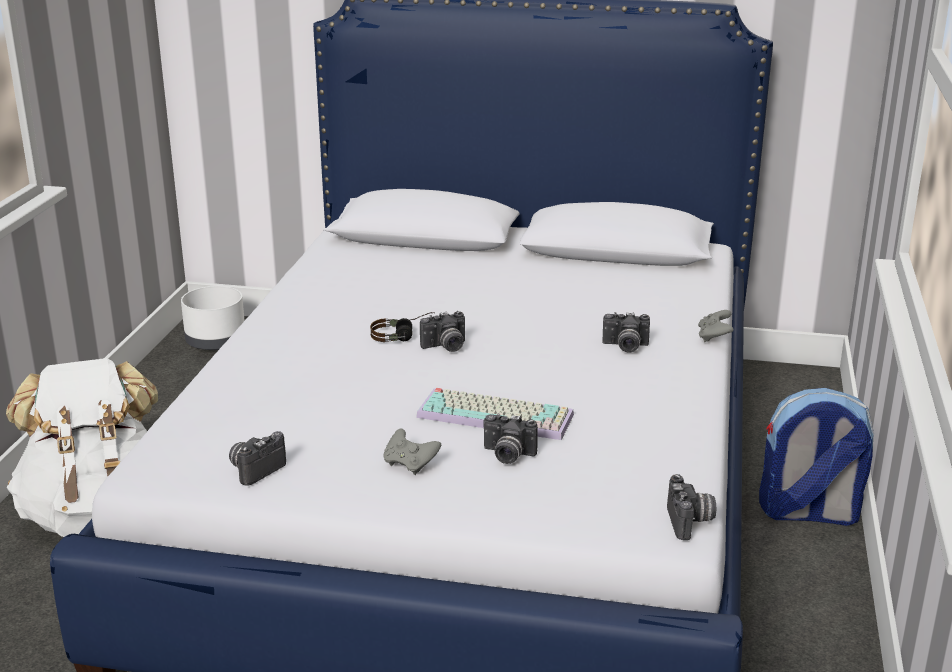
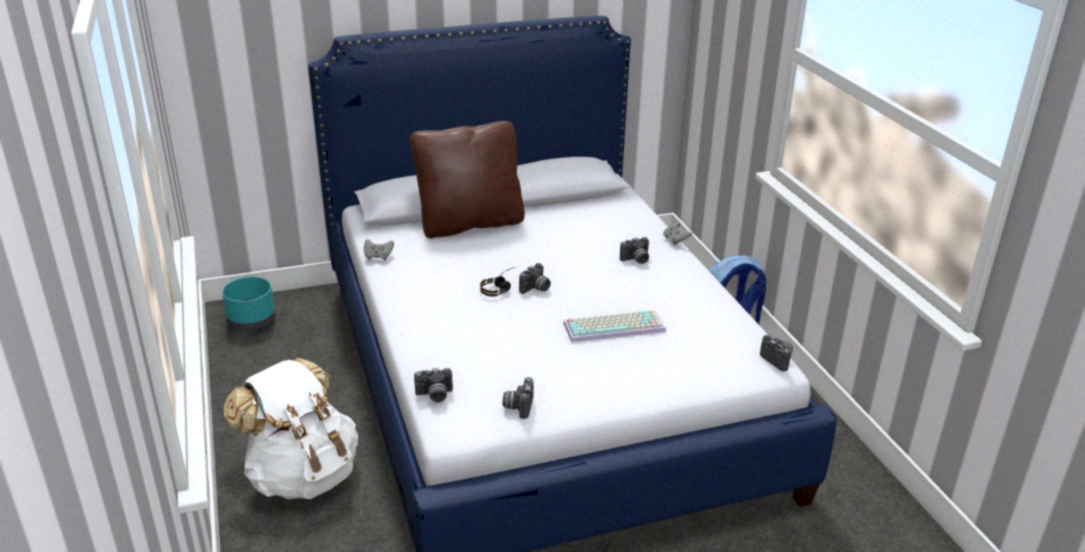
camera: 30 degrees left, 5 degrees up
(215, 342) = (251, 321): white planter -> turquoise planter
(410, 464) = (602, 373): grey game controller -> grey game controller (378, 257)
(456, 261) = (470, 224): none -> brown pillow
(507, 455) = (648, 350): camera -> camera (434, 396)

